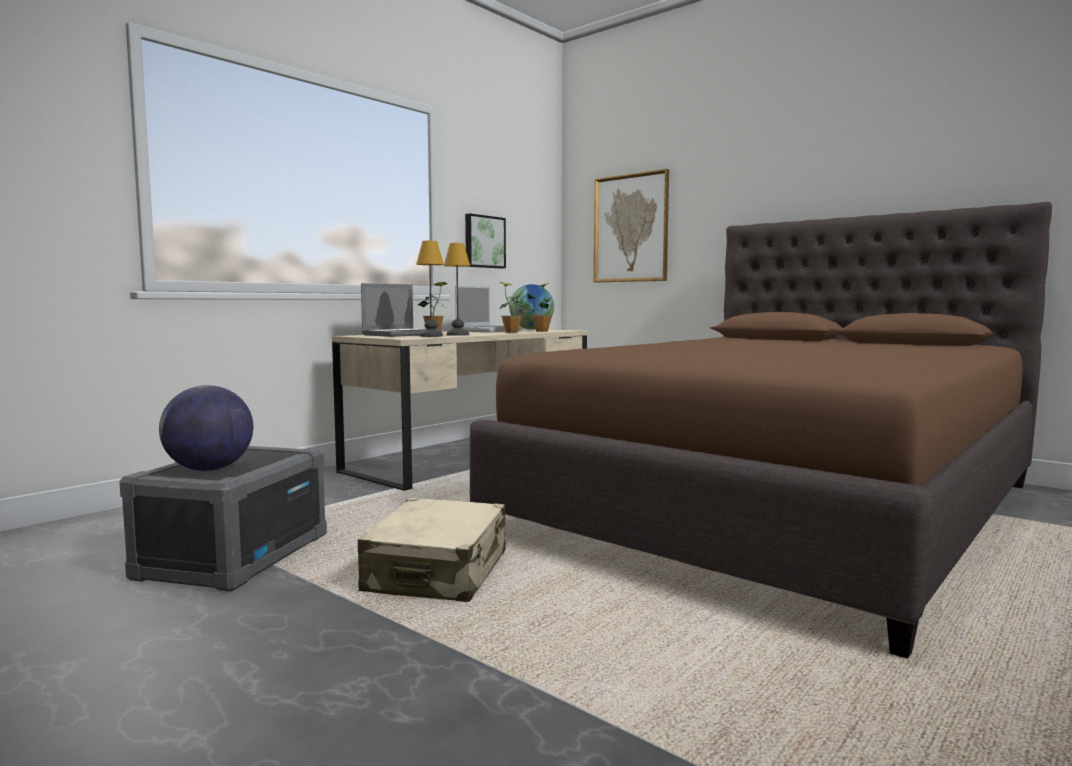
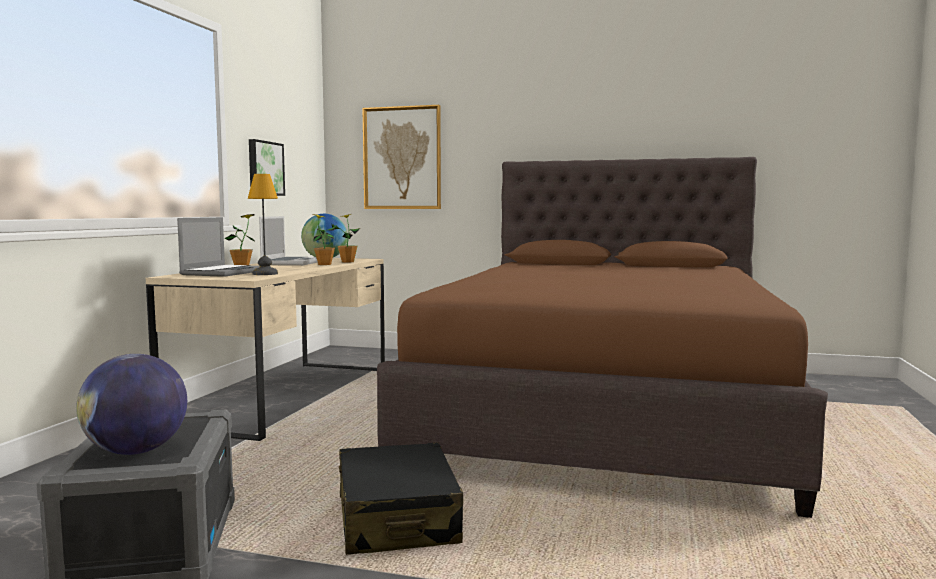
camera: 25 degrees left, 0 degrees up
(438, 572) = (397, 520): beige suitcase -> black suitcase
(458, 335) = (286, 270): table lamp -> none

